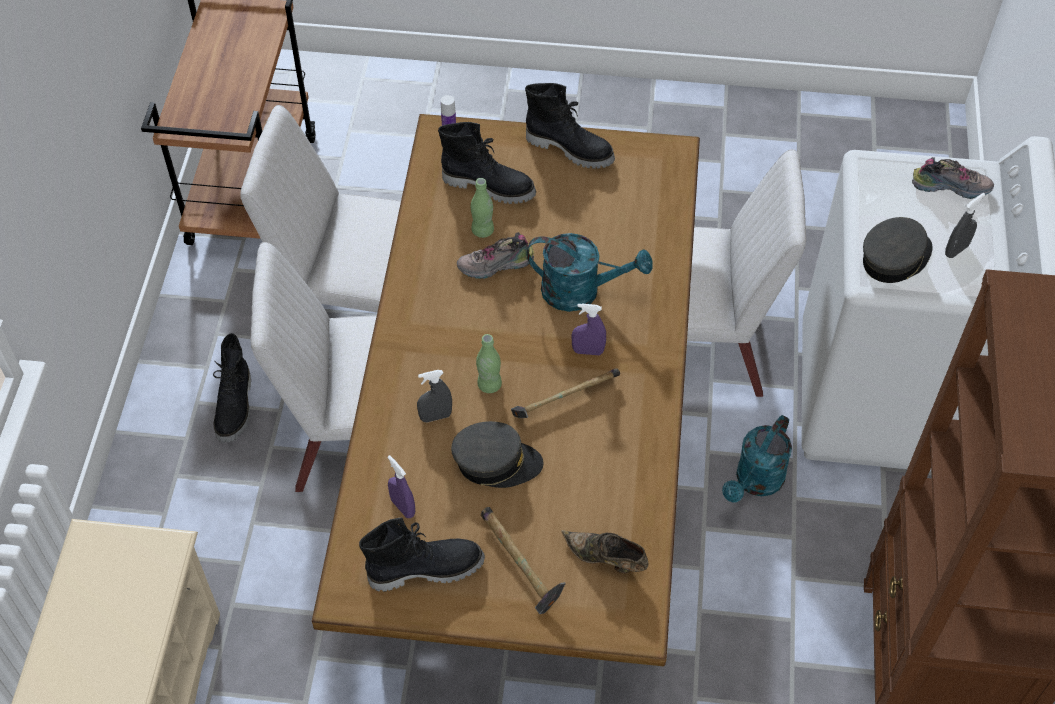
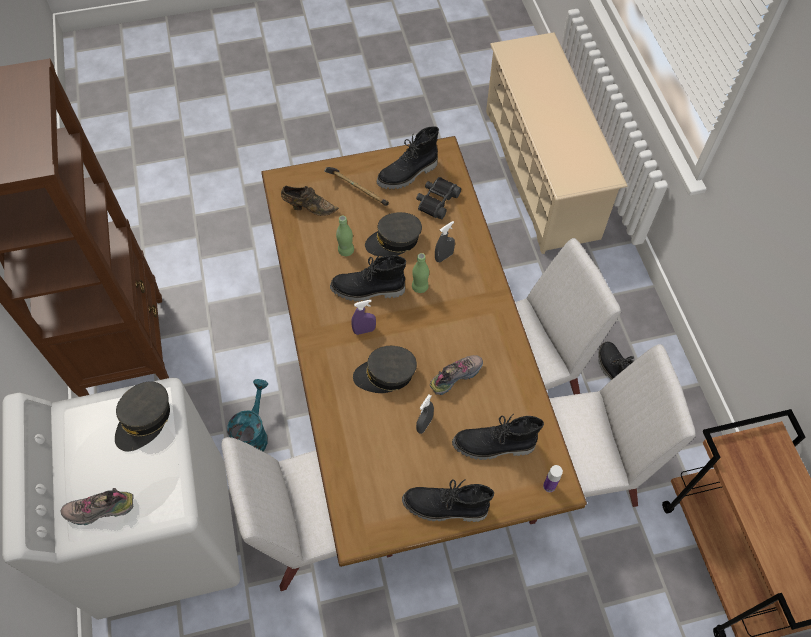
camera: 160 degrees right, 5 degrees up
(403, 507) = (436, 201): purple spray bottle -> black binoculars
(482, 231) = (479, 402): green bottle -> green bottle (346, 250)
(563, 401) = (368, 291): hammer -> black boot
(581, 291) = (385, 375): turquoise watering can -> grey cap
(956, 250) = (94, 444): grey spray bottle -> grey spray bottle (424, 424)

